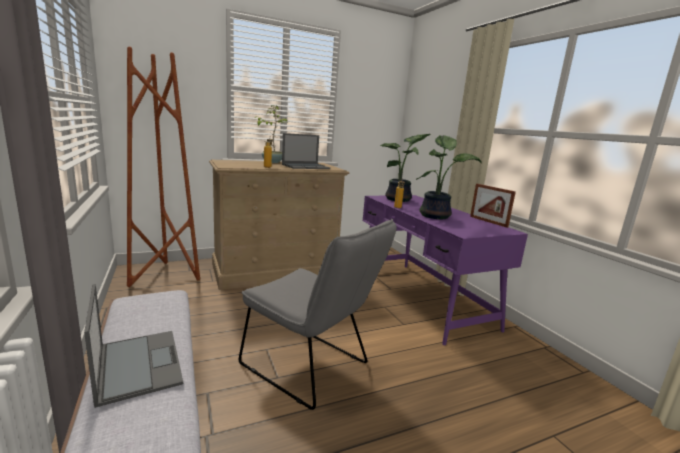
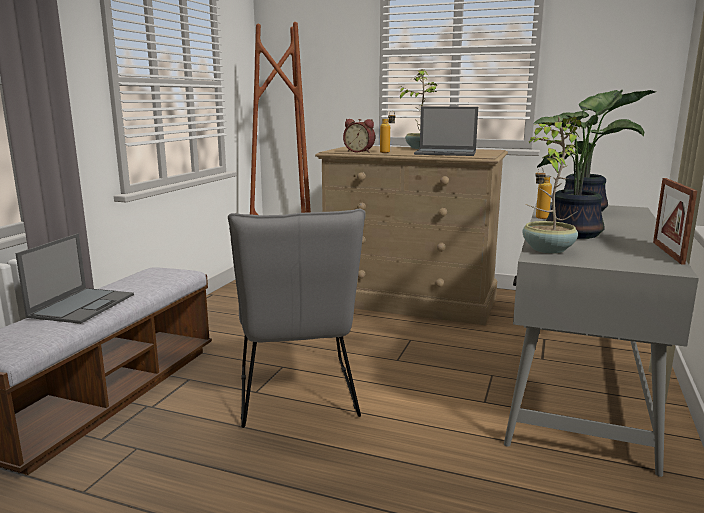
camera: 45 degrees right, 0 degrees up
(247, 166) = (359, 151): none -> alarm clock
(420, 297) = (576, 383): purple desk -> grey desk
(453, 228) = (546, 249): none -> potted plant

